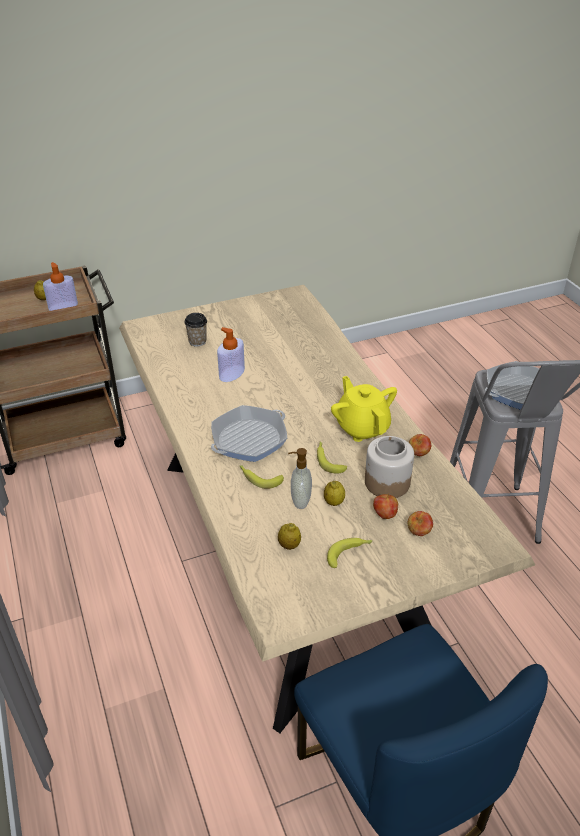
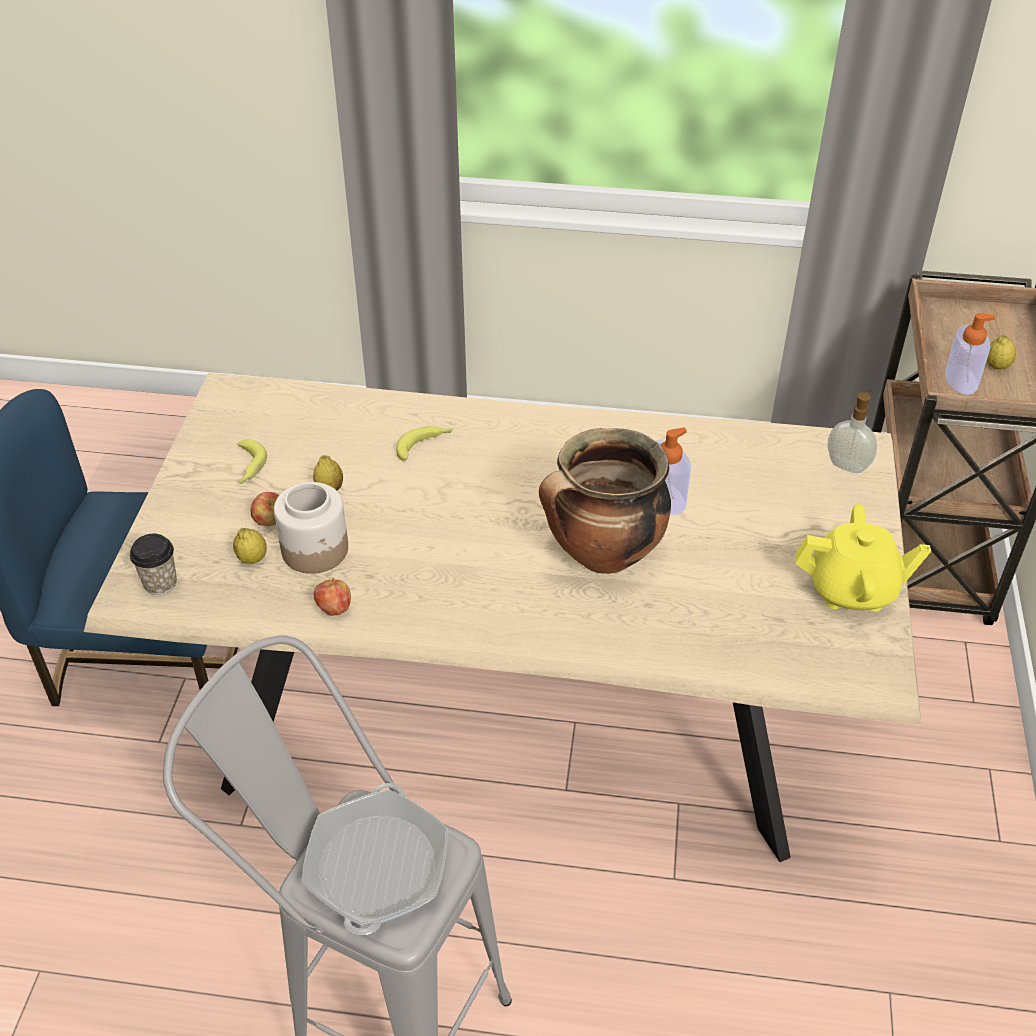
camera: 120 degrees right, 5 degrees up
(197, 341) = (779, 491): cup -> cup (160, 583)
(249, 439) = (503, 462): frying pan -> none
(289, 545) = (304, 429): lemon -> lemon (252, 559)
(293, 379) = (602, 556): none -> cooking pot
(299, 501) = (358, 463): soap dispenser -> soap dispenser (847, 465)
(328, 460) = (402, 516): banana -> none
(362, 427) = (435, 578): yellow teapot -> yellow teapot (852, 590)
(419, 532) = (217, 536): apple -> none

